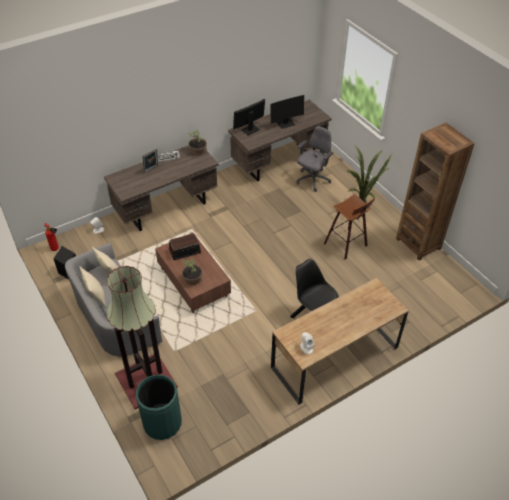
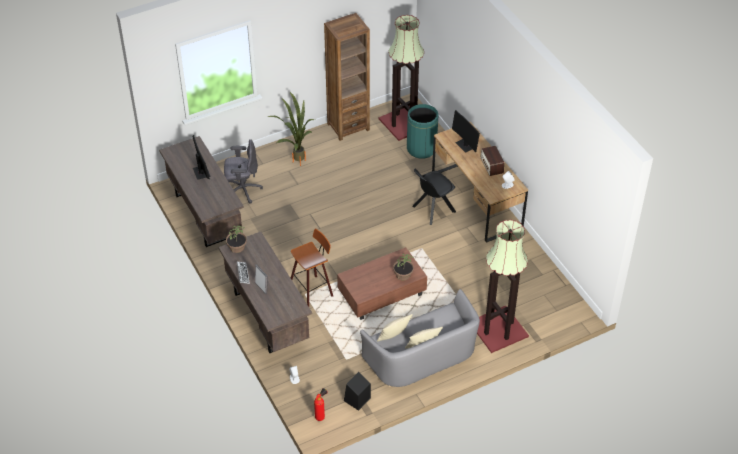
camera: 85 degrees left, 0 degrees up
(162, 423) = (541, 317): green trash can -> green trash can (421, 149)
(184, 251) = (365, 280): radio -> radio (492, 165)
(250, 130) = (206, 202): monitor -> monitor (465, 145)
(312, 180) = (242, 190): grey office chair -> grey office chair turned 135 degrees clockwise
(347, 244) = (343, 175): stool -> stool (312, 291)
(439, 287) = (403, 123): none -> floor lamp

